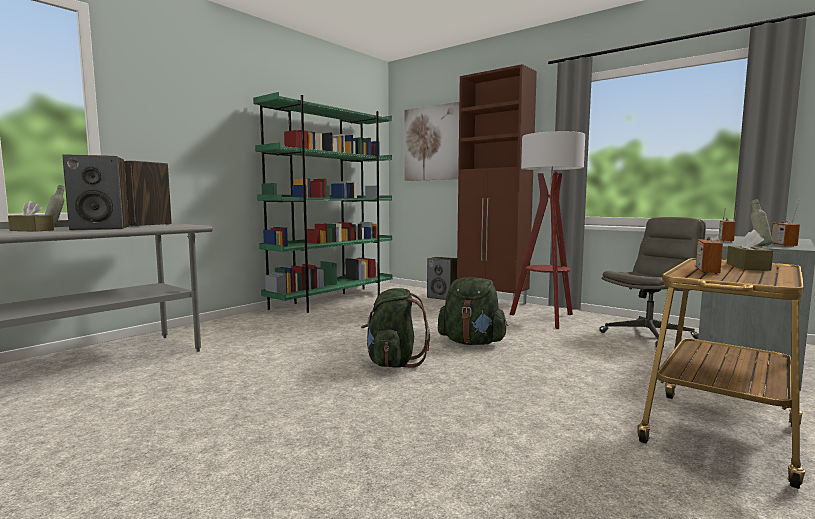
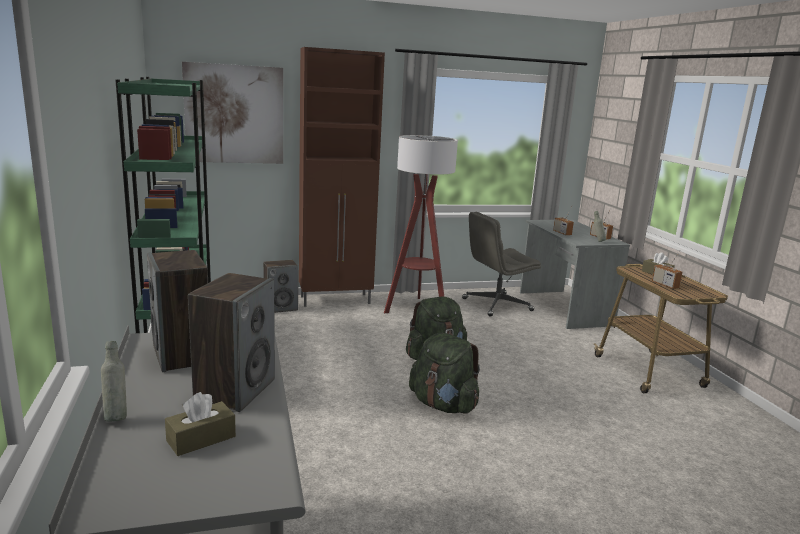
camera: 55 degrees left, 10 degrees up
(648, 335) = (496, 305): grey office chair -> grey office chair turned 120 degrees counterclockwise

